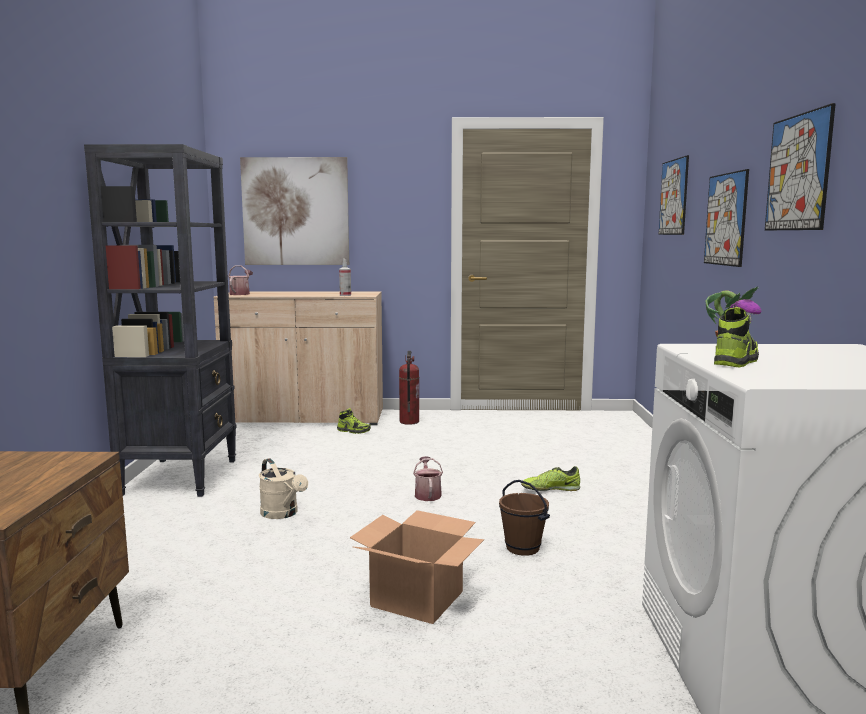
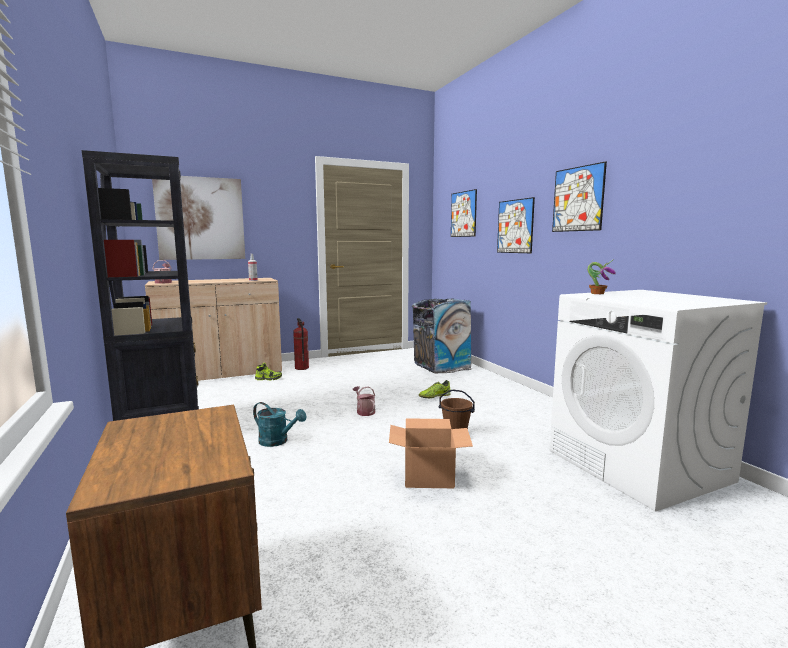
camera: 25 degrees left, 0 degrees up
(283, 514) = (278, 441): beige watering can -> turquoise watering can
(612, 445) = (441, 366): none -> trash can
(735, 361) = (626, 299): shoe -> none

